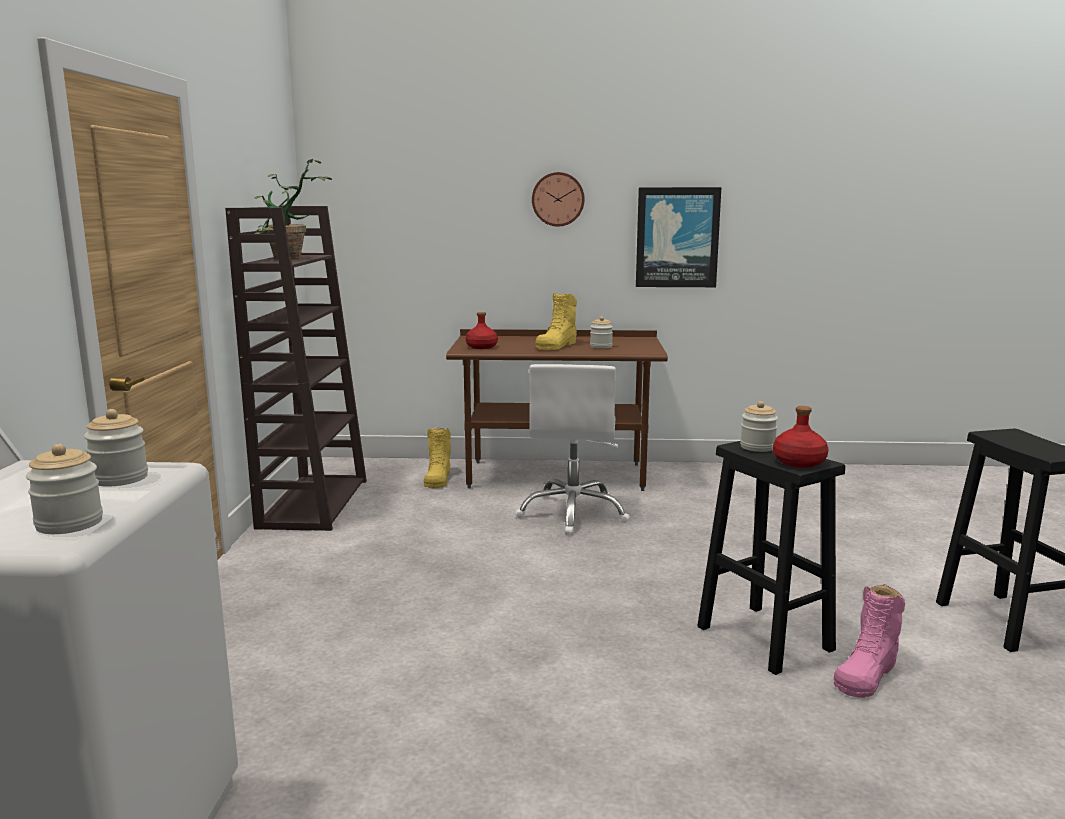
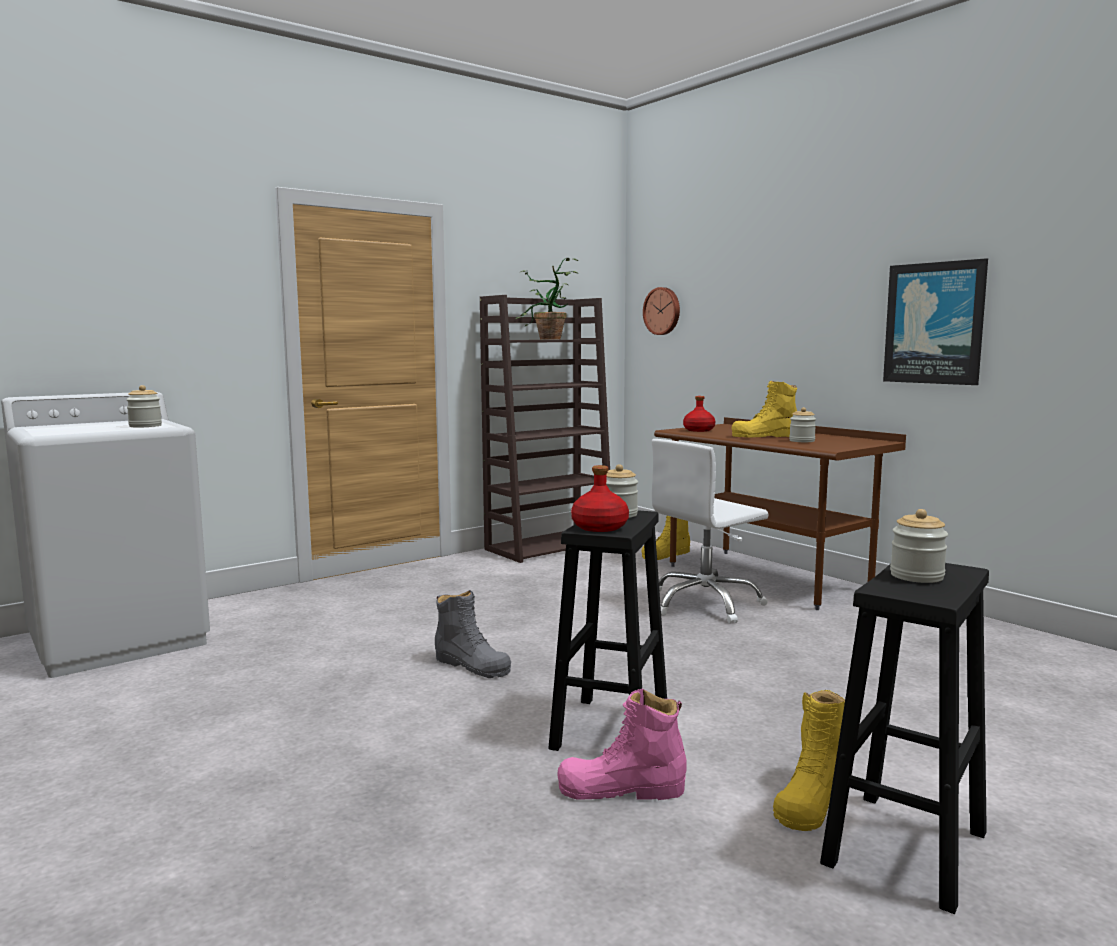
camera: 50 degrees right, 5 degrees down
(69, 523) = (70, 432): jar -> jar (916, 576)
(558, 199) = (812, 284): wall clock -> wall clock (663, 311)
(560, 644) = (472, 665): none -> grey boot
(929, 619) = (811, 799): none -> yellow boot

